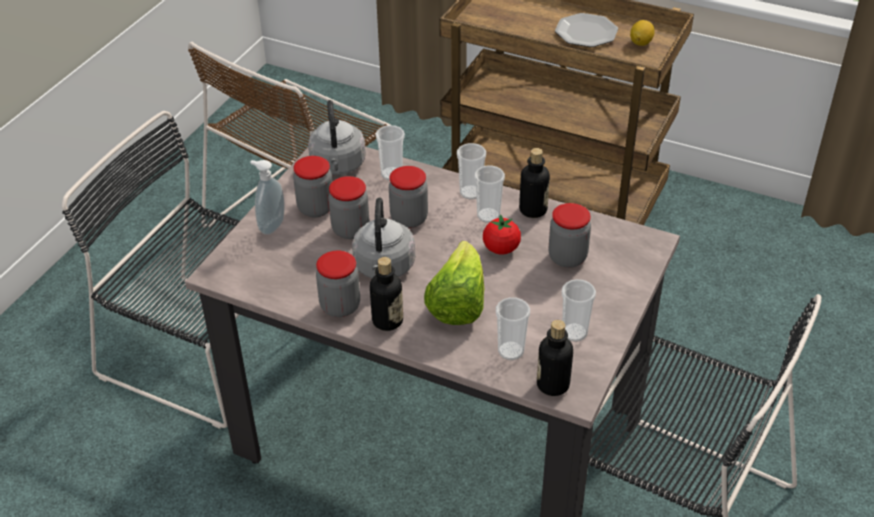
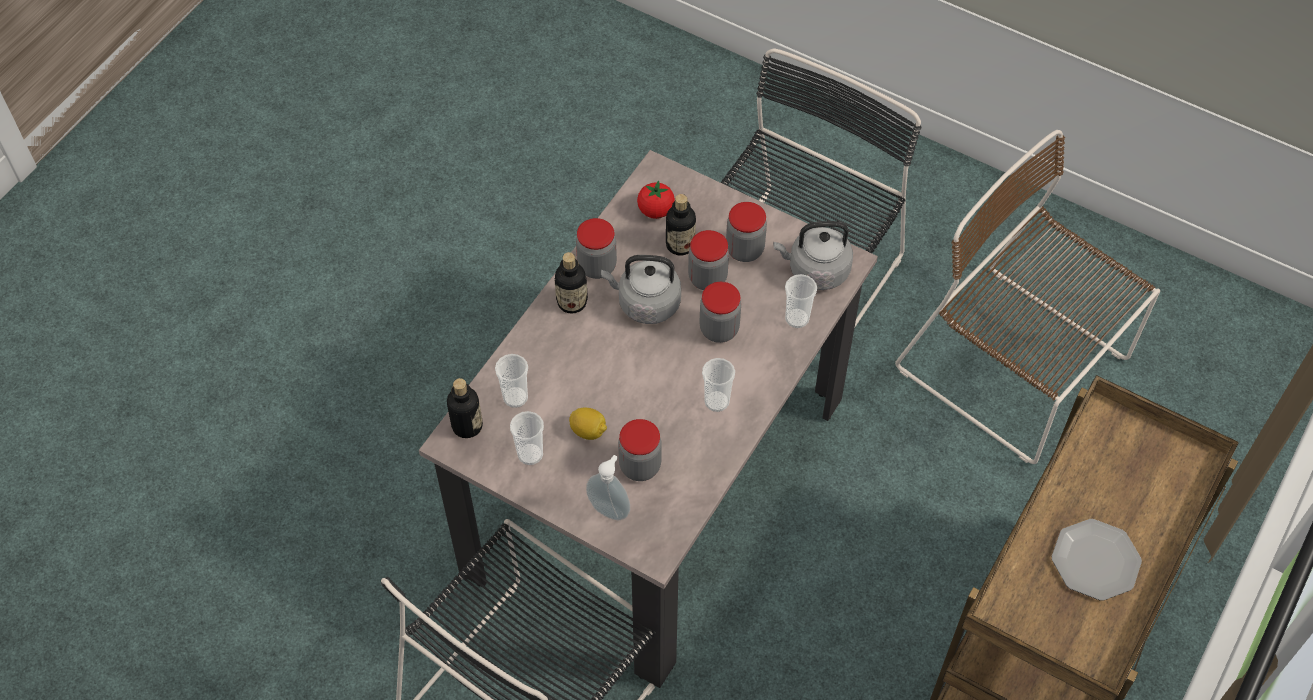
camera: 95 degrees right, 15 degrees up
(270, 226) = (721, 212): soap dispenser -> soap dispenser (610, 508)
(457, 303) = (586, 360): lettuce -> none
(471, 192) = (758, 389): cup -> none
(501, 249) = (661, 407): tomato -> tomato (656, 210)
(533, 210) = (722, 445): bottle -> bottle (680, 245)
(641, 42) = (1070, 627): lemon -> lemon (588, 431)

